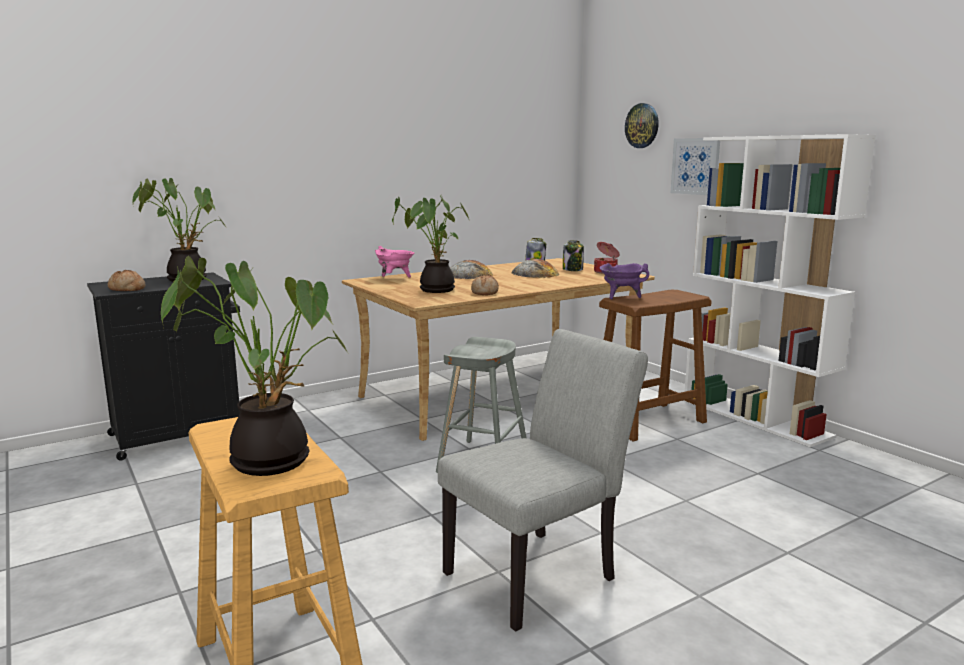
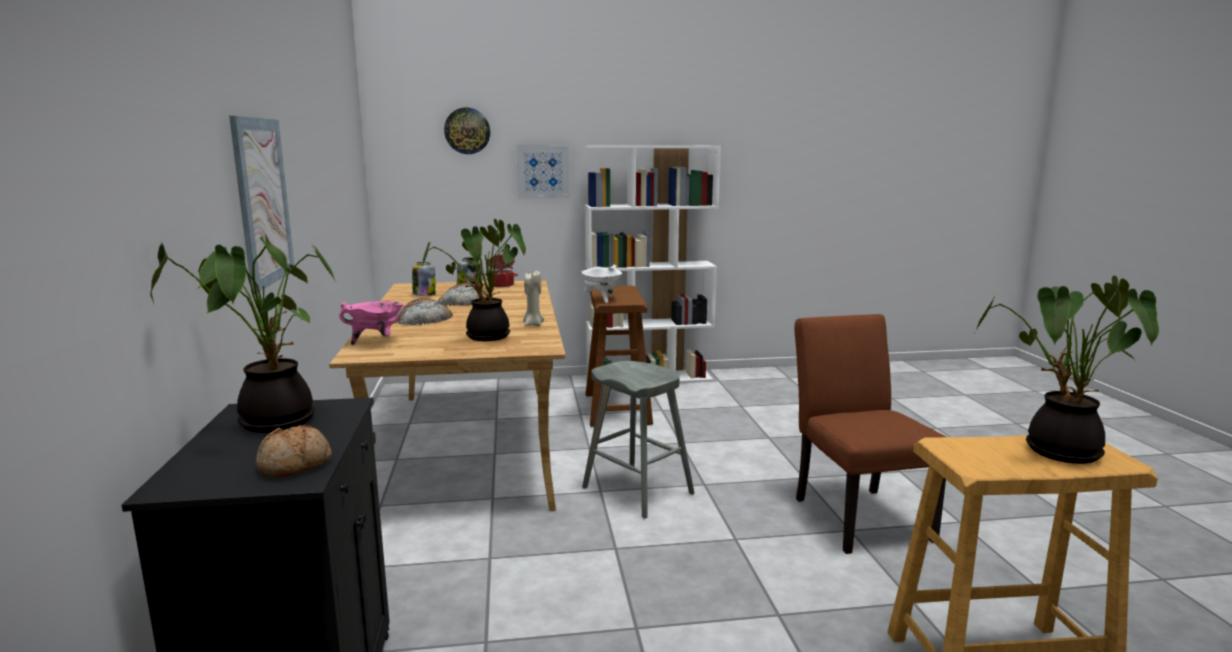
camera: 65 degrees left, 0 degrees up
(314, 170) = (263, 201): none -> picture
(485, 292) = (533, 325): bread -> beige candle
(539, 572) = (856, 514): grey chair -> brown chair
(621, 297) = (601, 300): purple cooking pot -> white cooking pot

